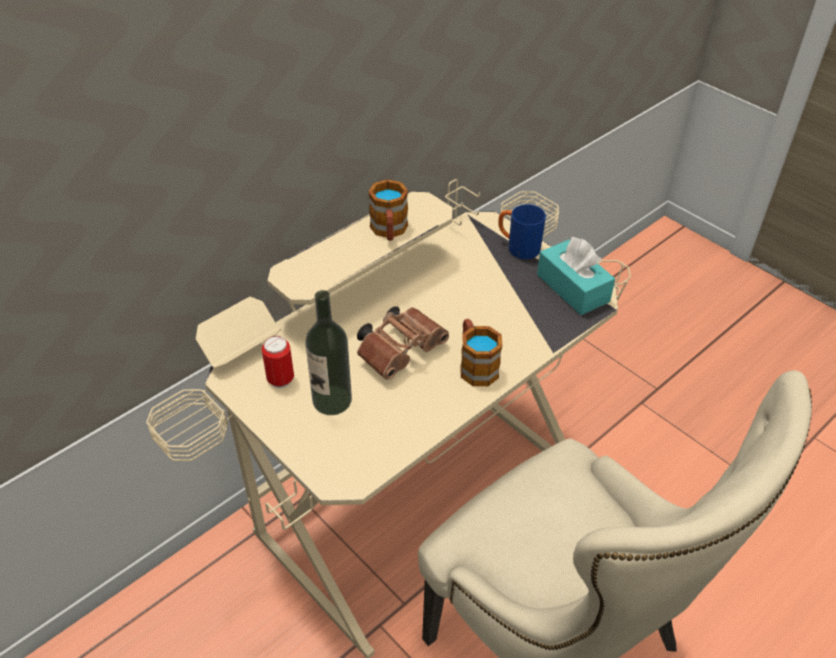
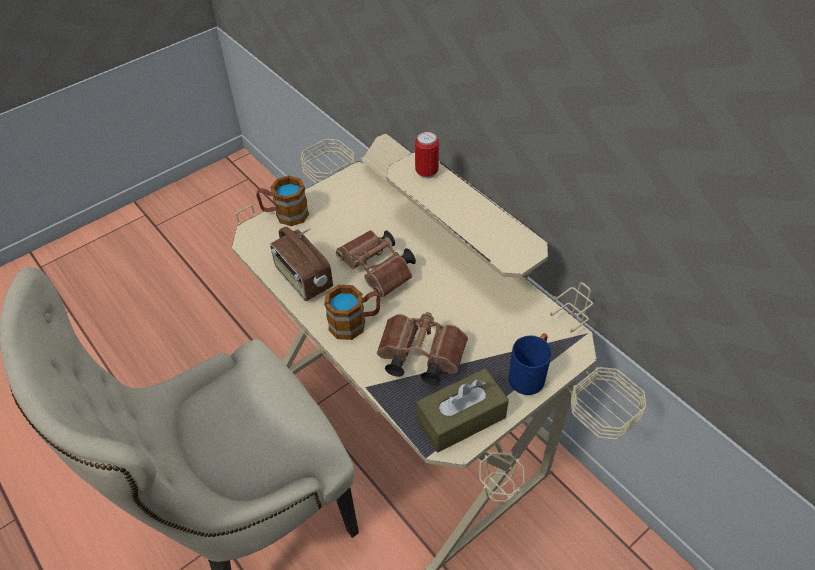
camera: 95 degrees right, 5 degrees up
(280, 379) = (354, 199): can -> can (426, 172)
(332, 400) = (328, 229): bottle -> none
(389, 231) = (478, 224): mug -> mug (285, 214)
(416, 416) = (303, 279): none -> radio
(511, 316) = (418, 357): none -> brown binoculars
(572, 288) = (461, 418): turquoise tissue box -> brown tissue box

